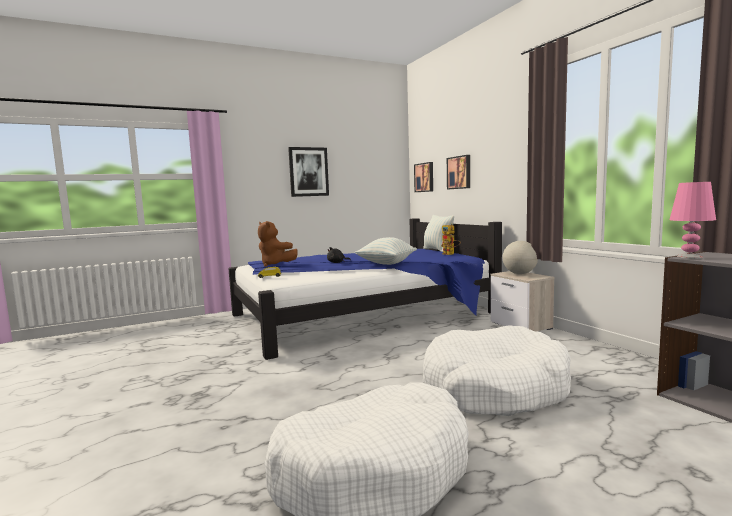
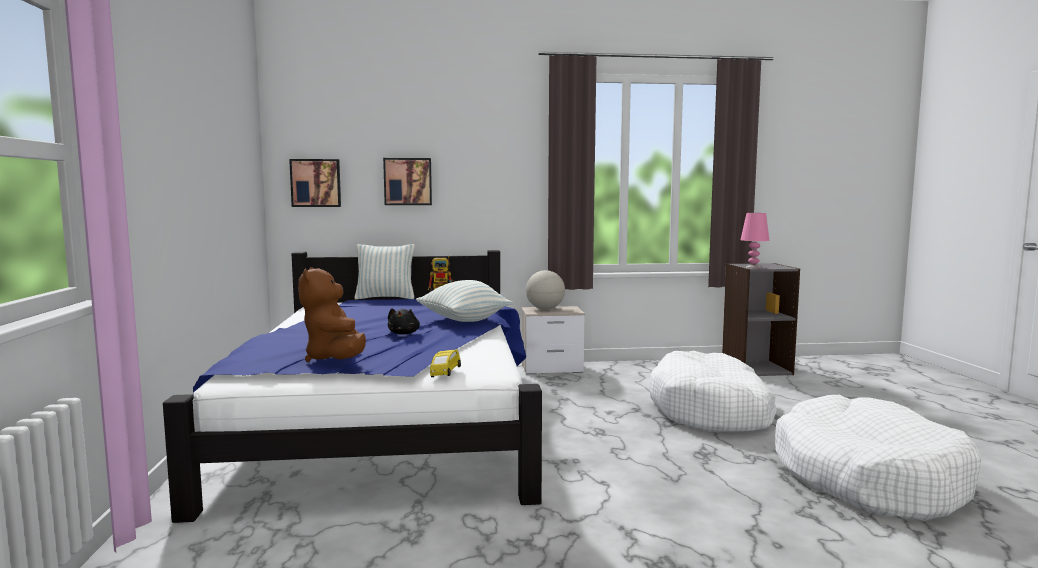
camera: 70 degrees left, 0 degrees up
(275, 265) = (336, 360): brown plush toy -> brown plush toy turned 105 degrees clockwise
(308, 172) = (192, 159): picture -> none

